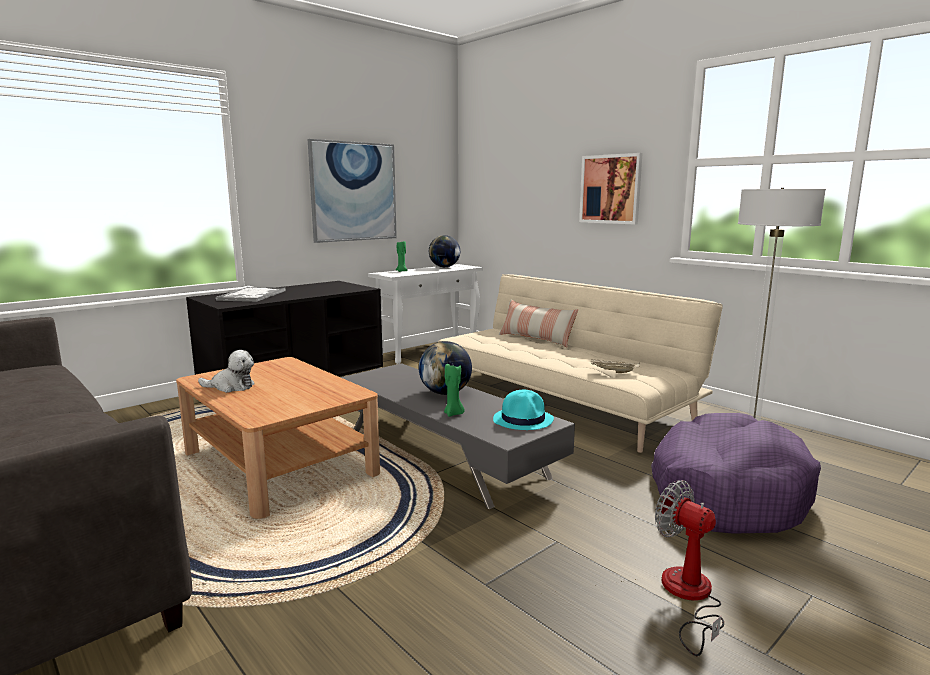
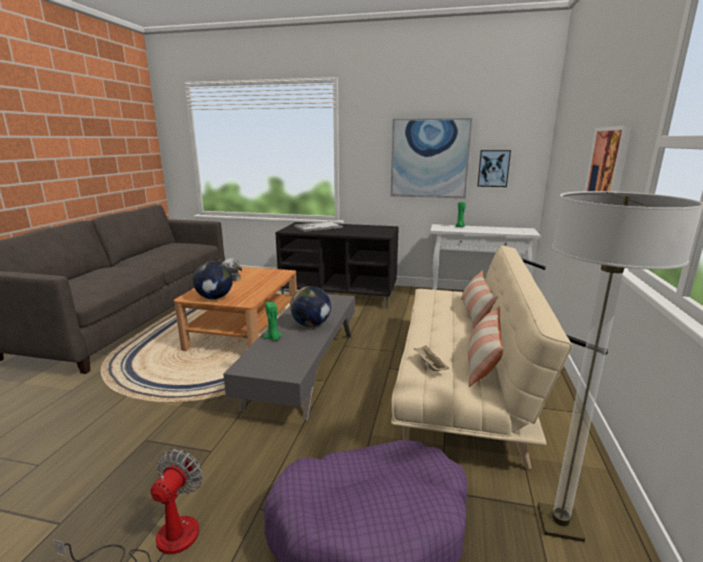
camera: 55 degrees right, 5 degrees up
(416, 202) = (493, 168): none -> picture
(444, 267) = (508, 229): globe -> globe (215, 298)
(523, 420) = (285, 363): turquoise hat -> none
(625, 359) = (482, 362): none -> pillow

